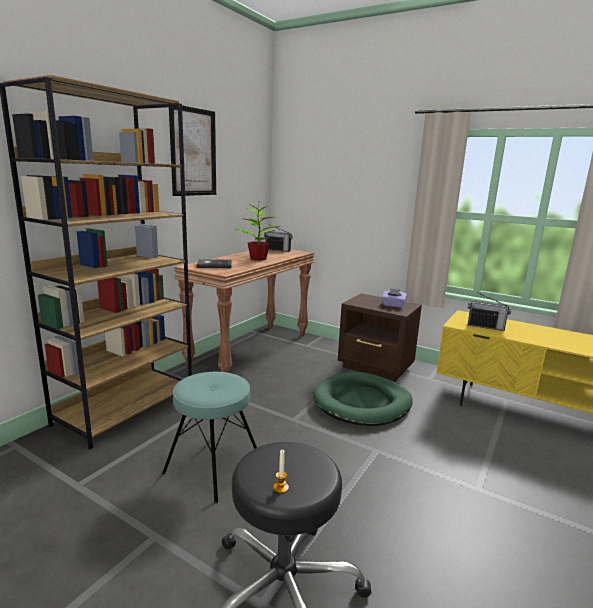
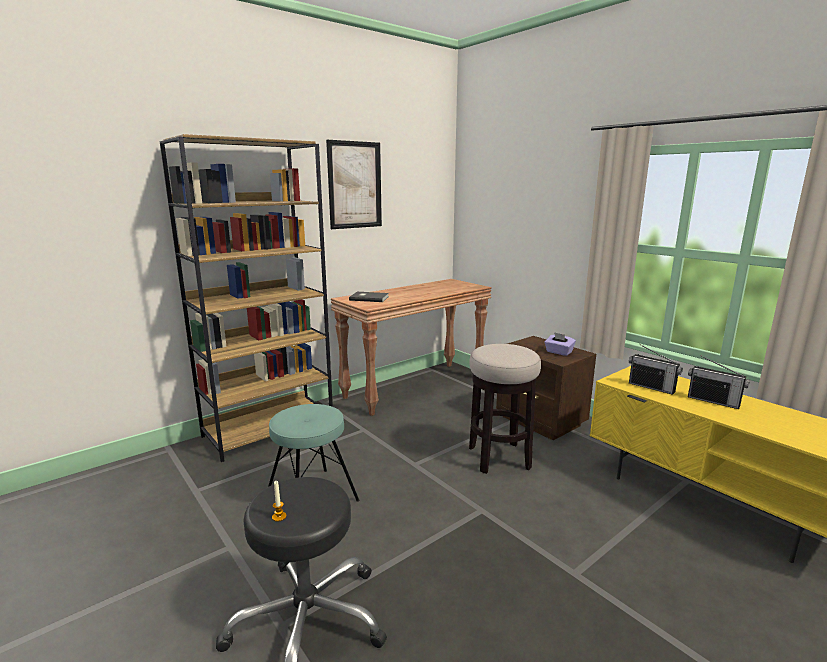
camera: 20 degrees right, 0 degrees up
(258, 259) = (421, 292): potted plant -> none
(278, 250) = (453, 283): radio -> radio (713, 401)
(362, 402) = (499, 458): green dog bed -> stool

